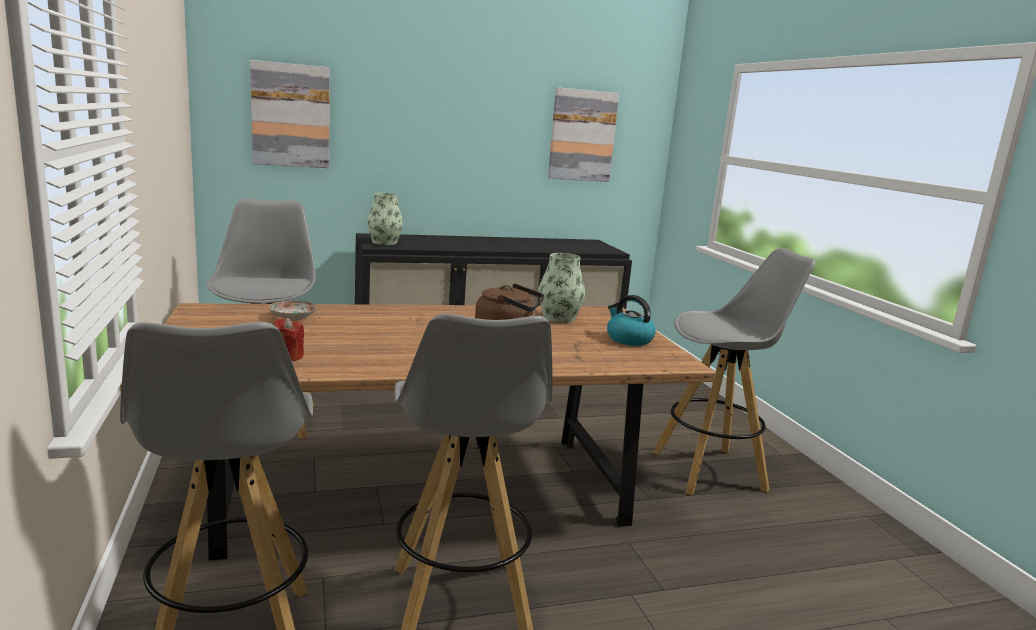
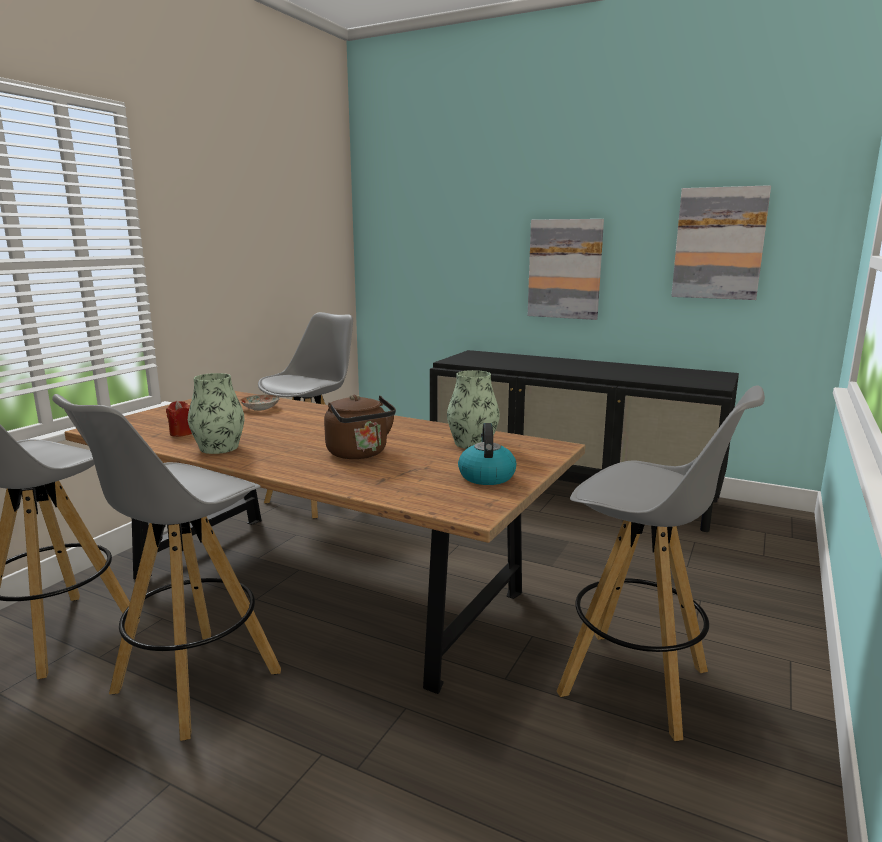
camera: 45 degrees right, 0 degrees up
(291, 115) = (420, 243): picture -> picture (565, 269)
(384, 242) = (467, 359): vase -> vase (219, 448)

